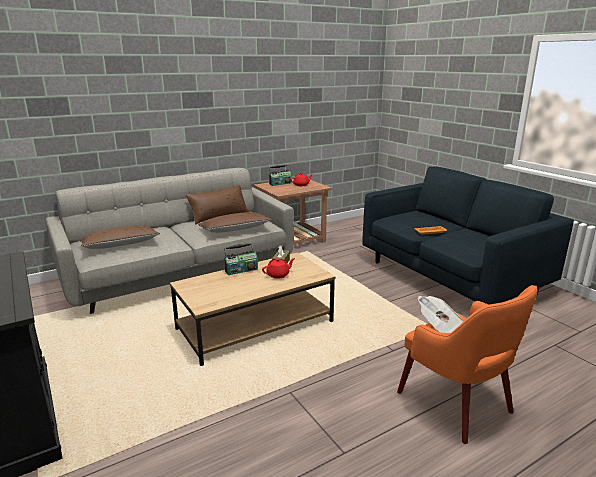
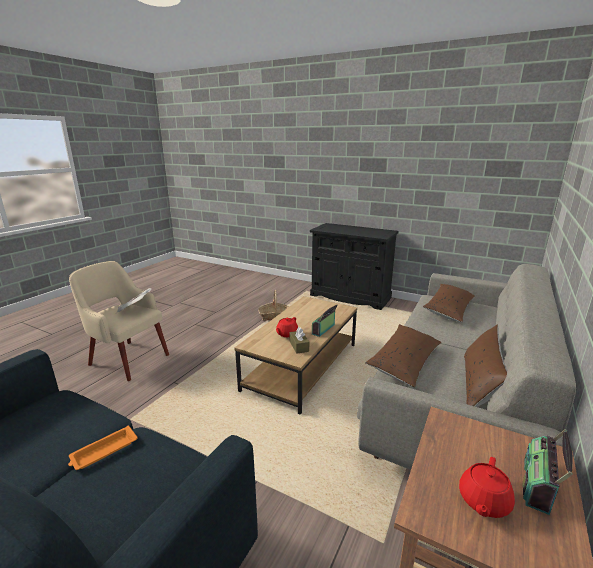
camera: 150 degrees right, 0 degrees up
(199, 417) = (274, 316): none -> basket
(456, 403) = (128, 359): orange armchair -> beige armchair

